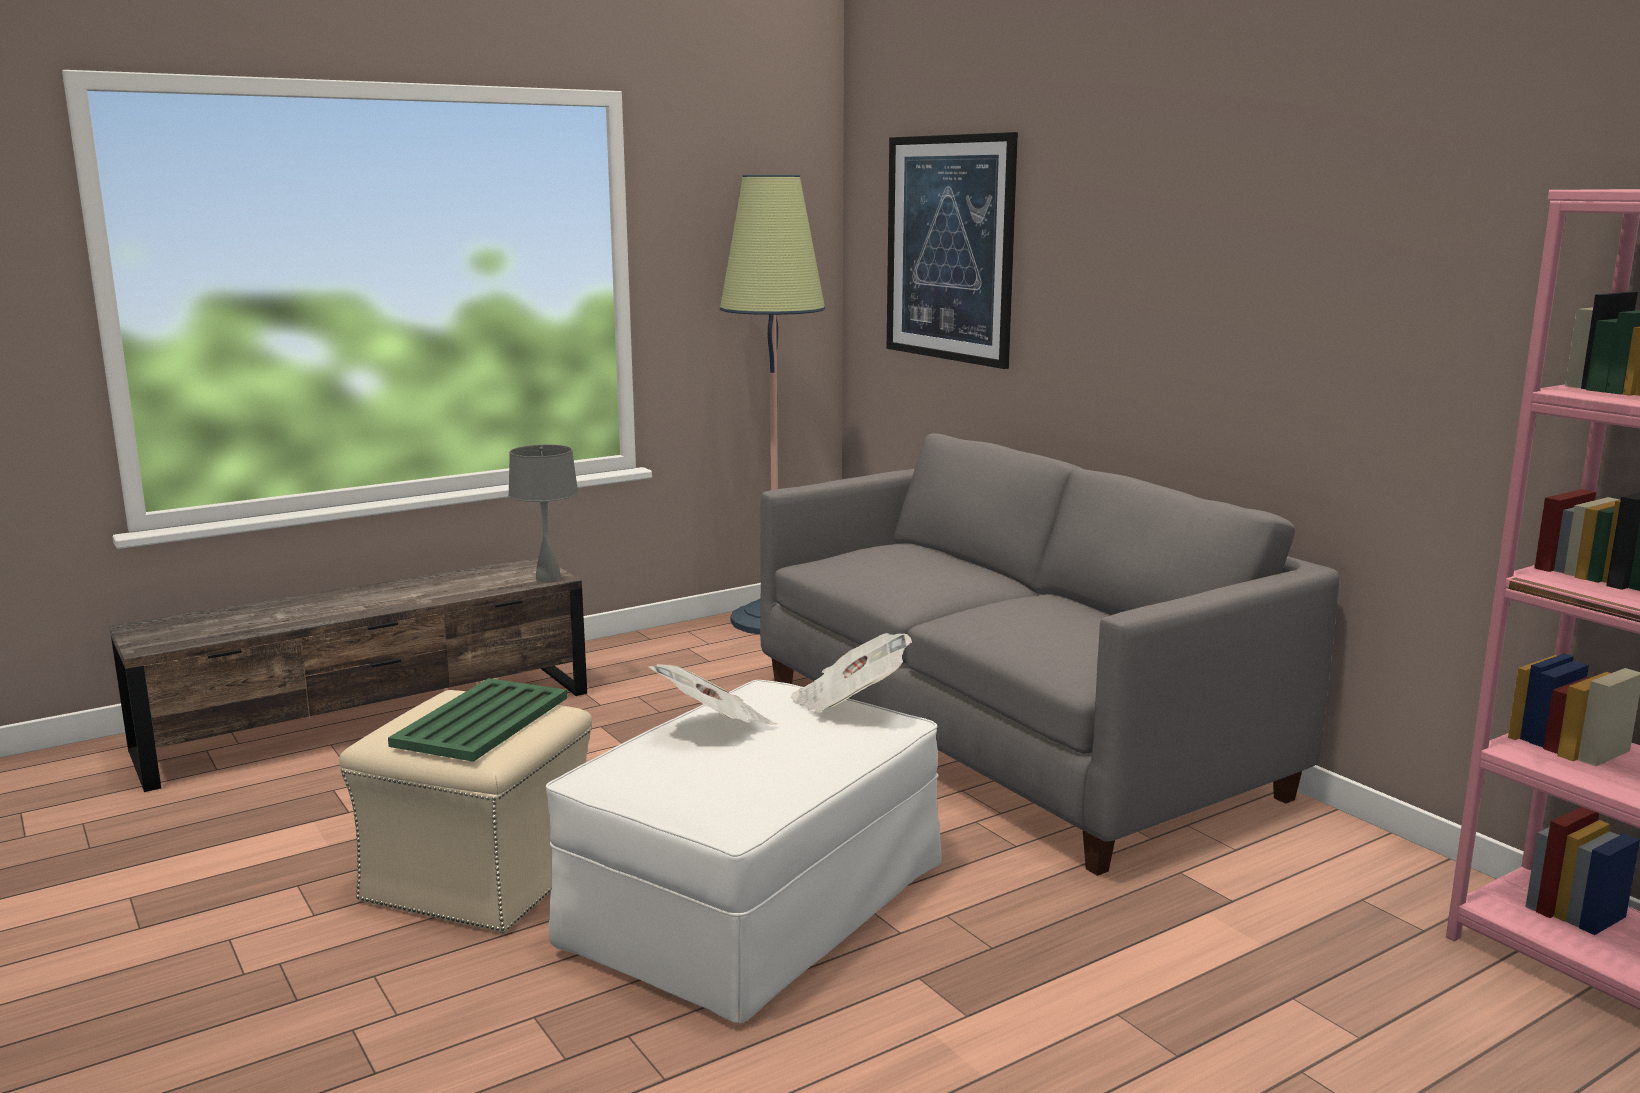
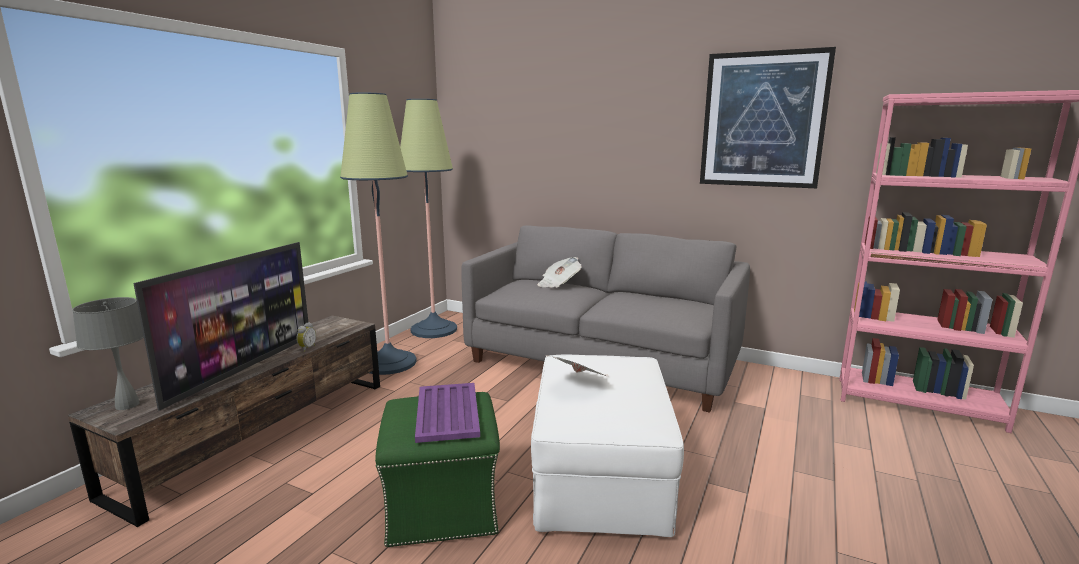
camera: 30 degrees left, 0 degrees up
(337, 610) = (243, 368): none -> television
(443, 599) = (306, 348): none -> alarm clock
(482, 878) = (444, 506): beige ottoman -> green ottoman
(483, 720) = (448, 412): green tray -> purple tray
(547, 579) = (354, 326): grey table lamp -> grey table lamp (127, 405)
(640, 661) = (389, 363): none -> floor lamp
(849, 702) = (617, 356): newspaper -> newspaper (558, 284)
(949, 248) = (514, 136): picture -> picture (763, 120)

